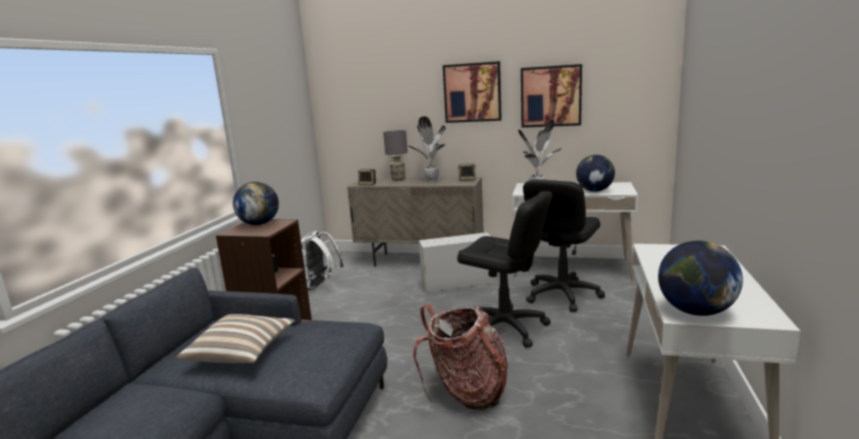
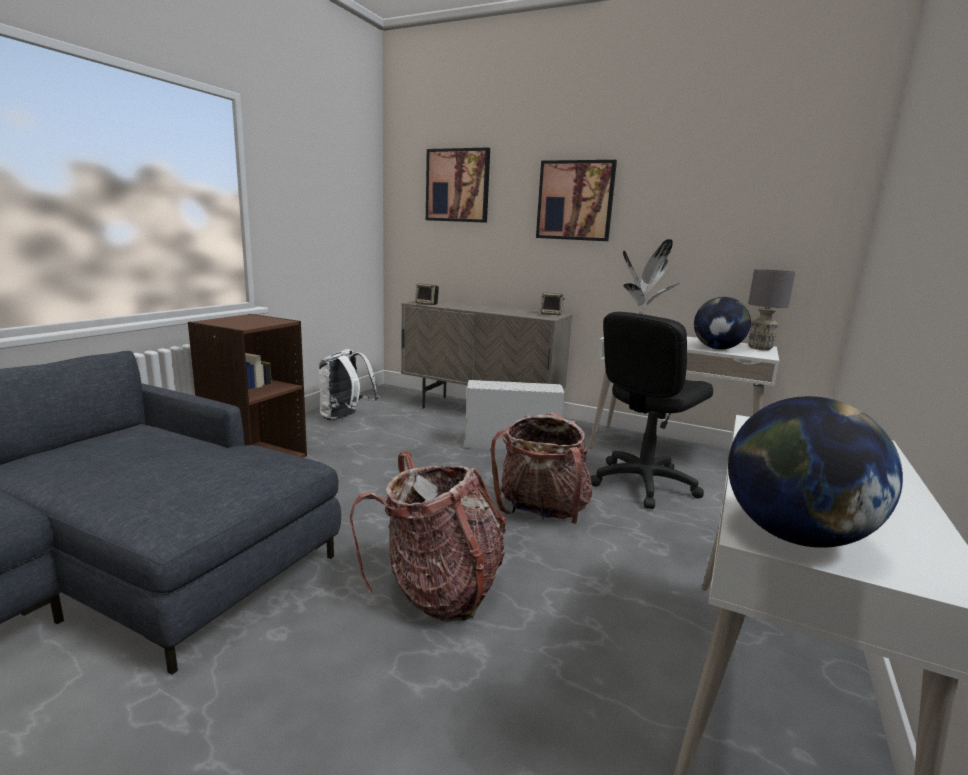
camera: 10 degrees right, 0 degrees up
(242, 353) = (121, 466): pillow -> none
(259, 224) = (251, 319): globe -> none
(398, 179) = (467, 304): grey table lamp -> grey table lamp (759, 348)
(431, 181) = (506, 310): potted plant -> none
(505, 328) = (542, 511): black office chair -> backpack
(551, 96) = (679, 214): picture -> picture (457, 185)

